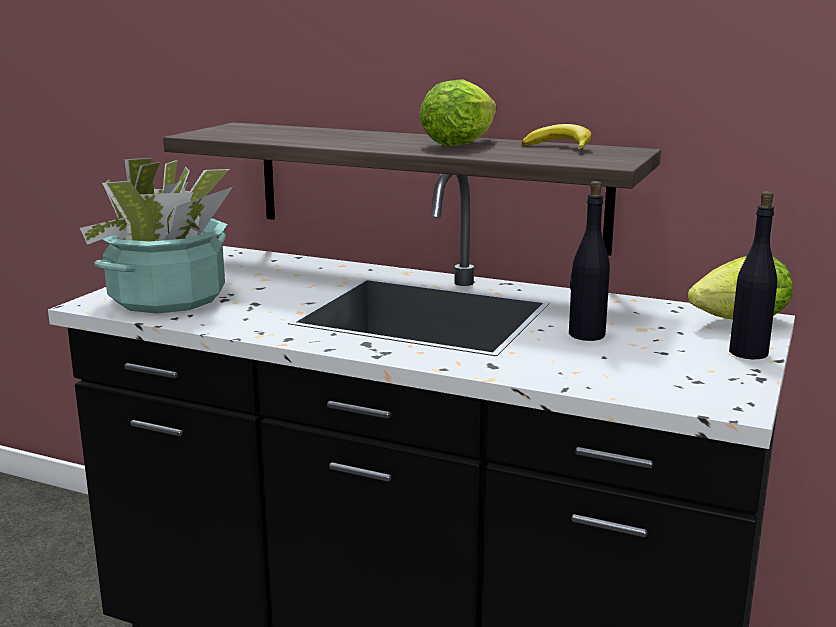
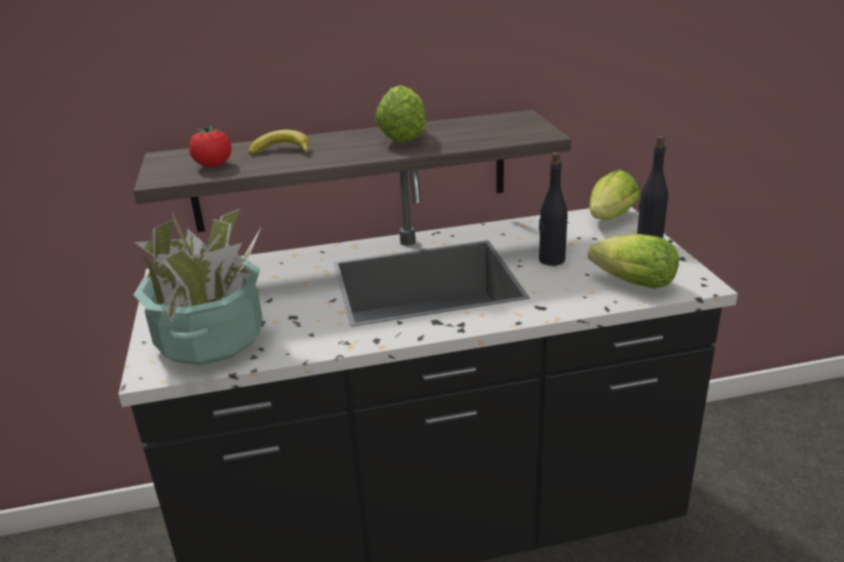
camera: 35 degrees left, 10 degrees up
(255, 134) = (213, 165): none -> tomato
(560, 147) = (475, 123): banana -> banana (282, 150)
(639, 377) = (629, 282): none -> lettuce

